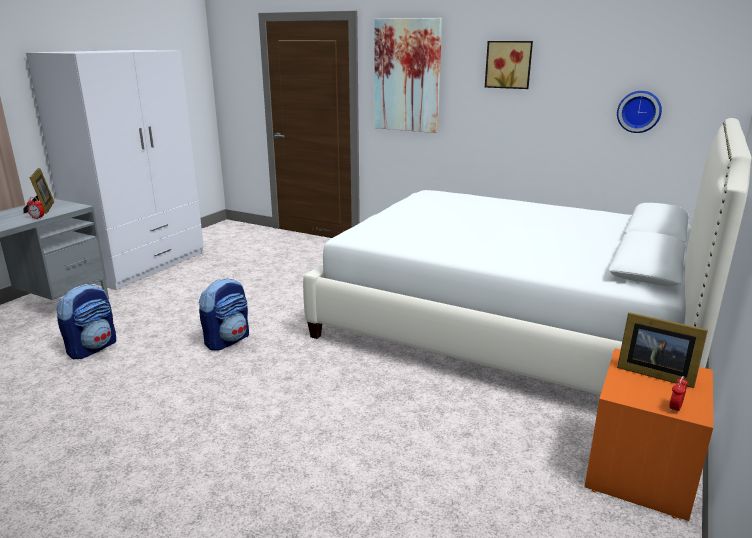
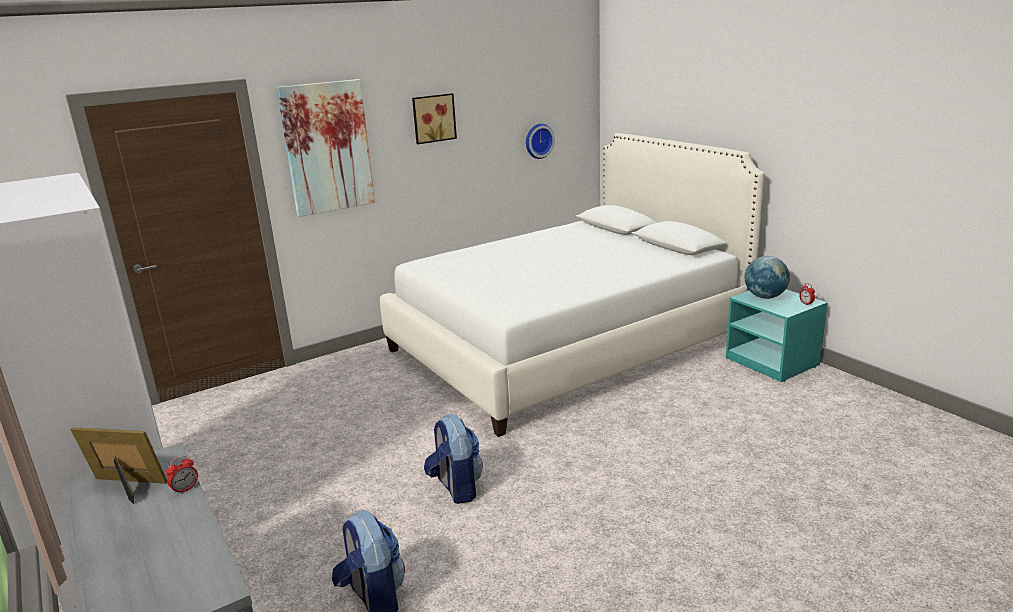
camera: 60 degrees left, 0 degrees up
(641, 472) = (773, 362): orange nightstand -> turquoise nightstand
(653, 372) = (765, 297): picture frame -> globe

